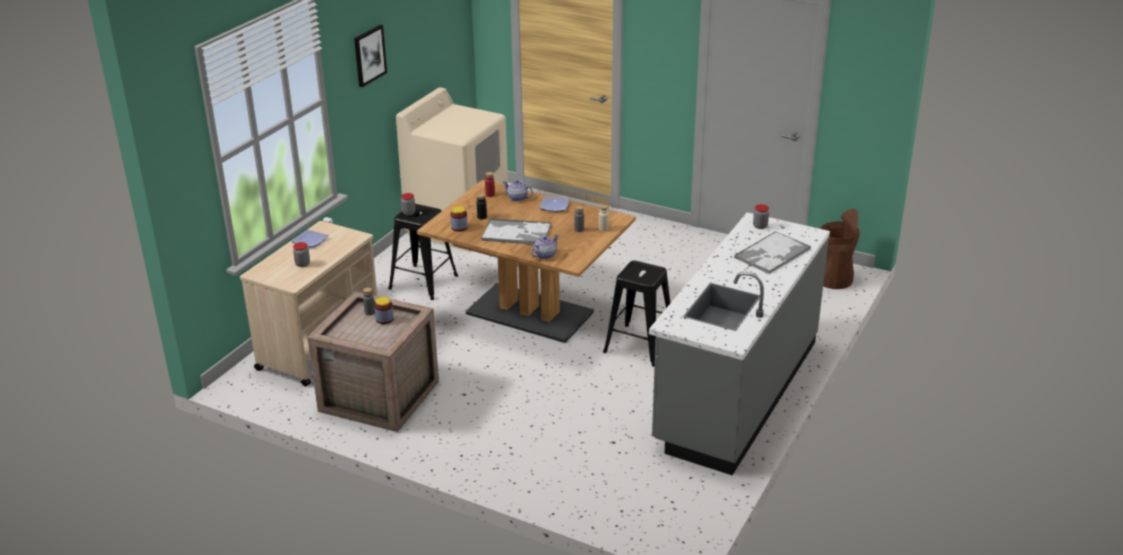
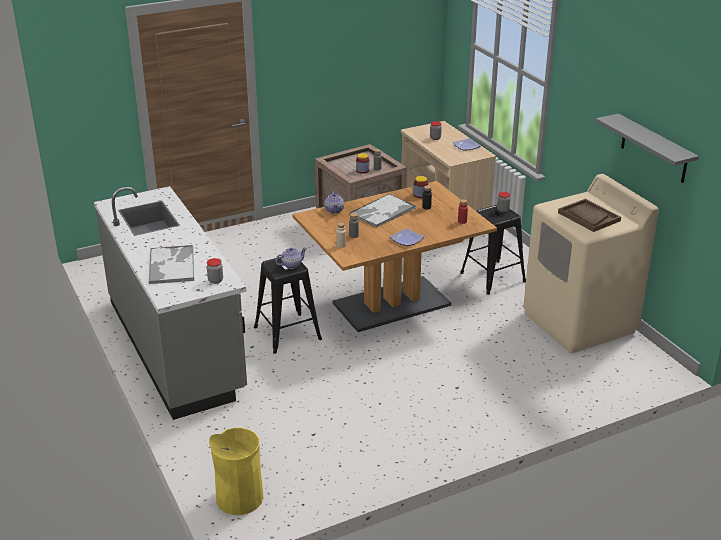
camera: 125 degrees right, 0 degrees up
(369, 55) = (594, 92): picture -> none
(423, 48) = (654, 149): none -> grey shelf
(462, 120) = (588, 217): none -> brown tray
(517, 198) = (441, 230): teapot -> teapot (291, 265)
(833, 279) = (239, 498): brown trash can -> yellow trash can

